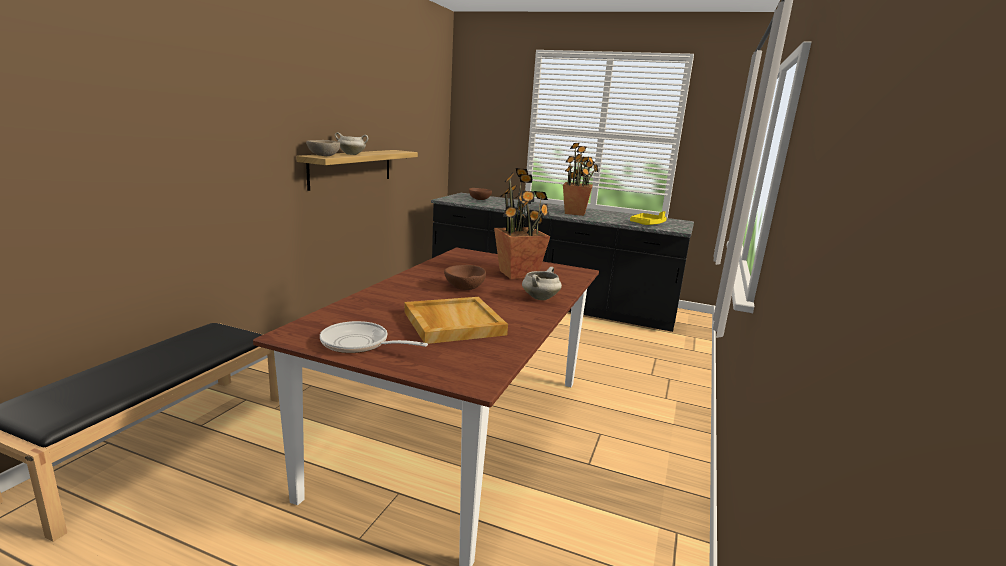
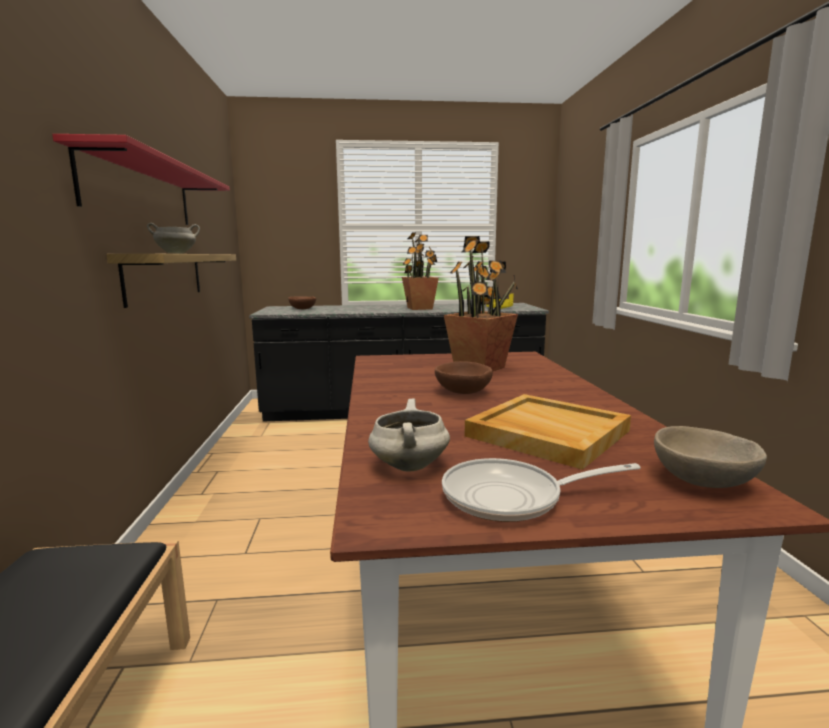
camera: 25 degrees left, 5 degrees down
(323, 156) = (147, 253): beige bowl -> beige bowl (702, 482)
(335, 110) = (141, 192): none -> red shelf
(540, 298) = (556, 385): white cooking pot -> white cooking pot (408, 466)

